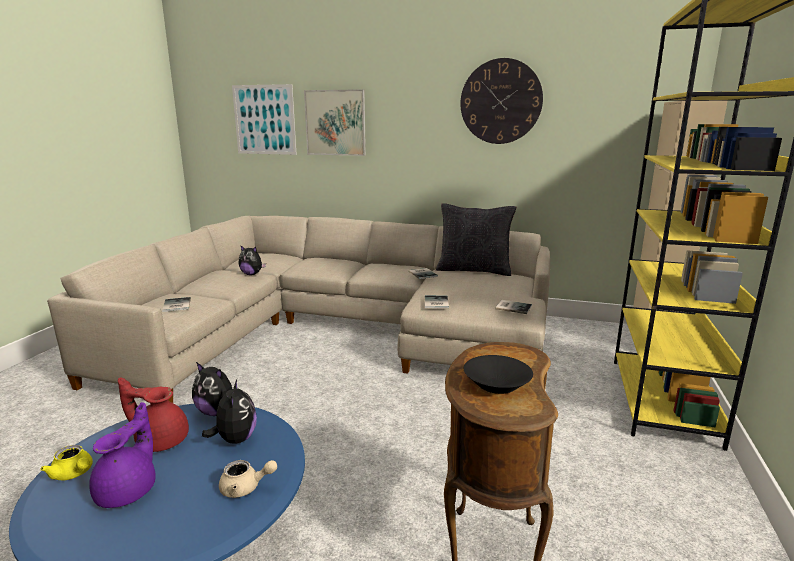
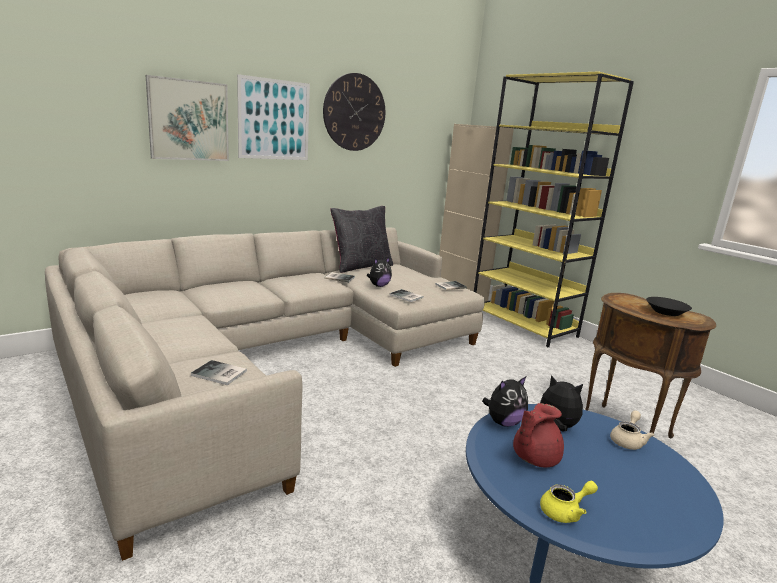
camera: 55 degrees left, 0 degrees up
(129, 490) = (607, 487): purple teapot -> none
(252, 274) = (188, 319): plush toy -> plush toy (378, 286)
(264, 120) = (76, 108): picture -> picture (274, 120)

